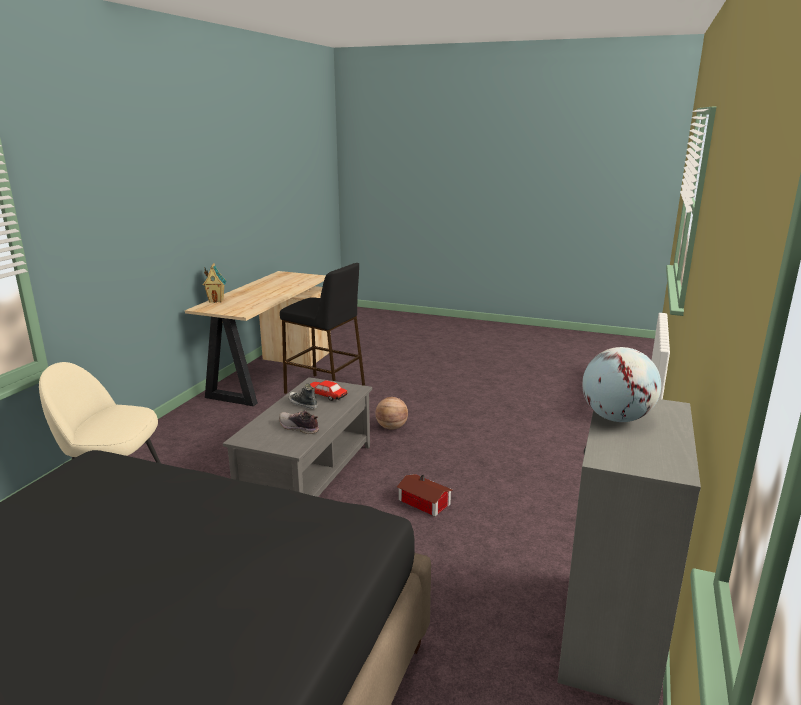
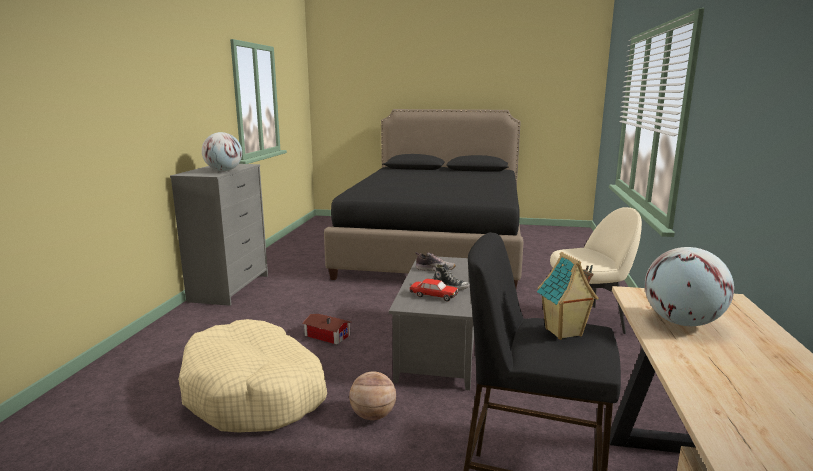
camera: 170 degrees right, 5 degrees down
(216, 300) = (755, 321): toy house -> toy house (563, 333)
(251, 302) = (682, 322): none -> globe
(481, 449) = (255, 392): none -> beige dog bed

